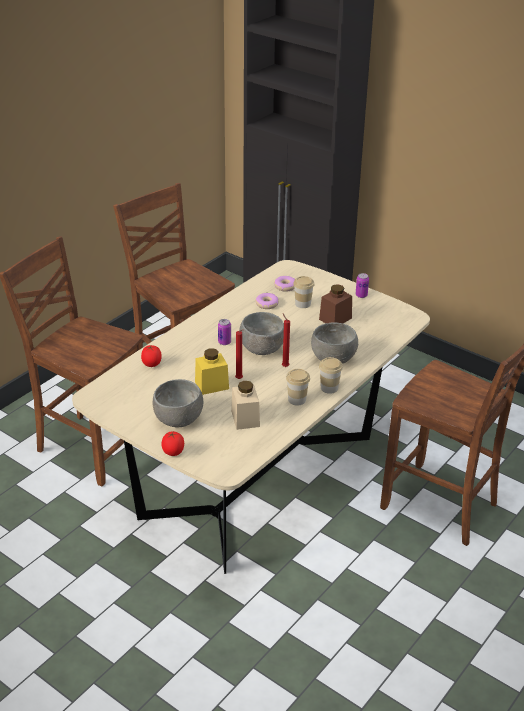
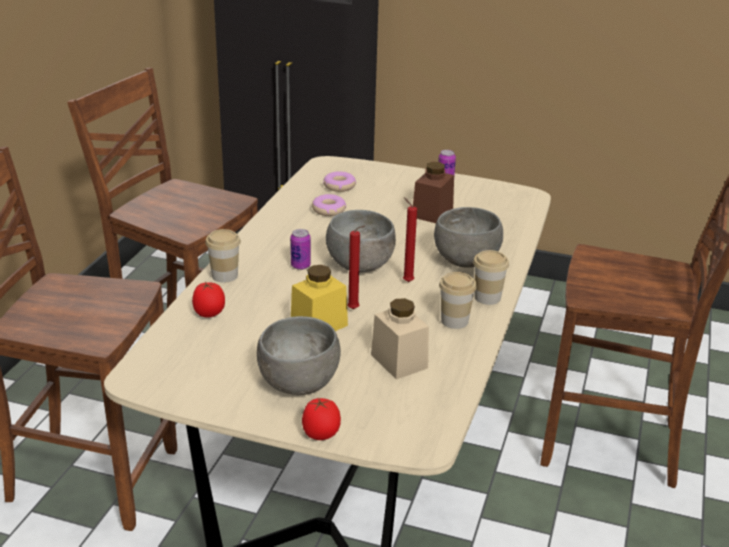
camera: 20 degrees left, 5 degrees down
(303, 304) = (377, 202): cup -> cup (224, 275)

